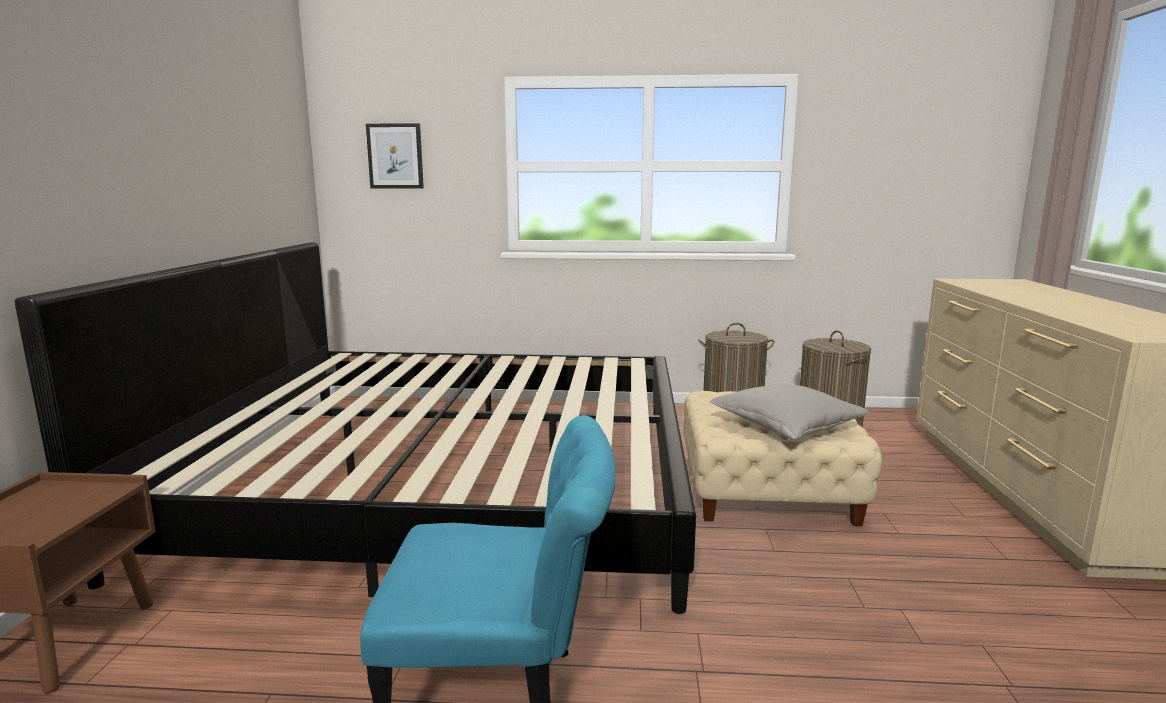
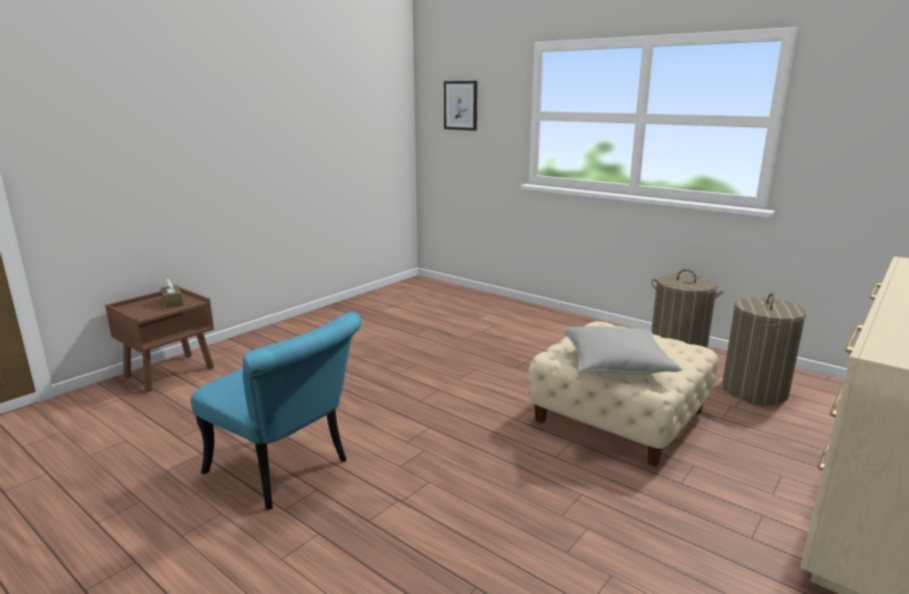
camera: 35 degrees right, 5 degrees up
(64, 500) = (172, 302): none -> brown tissue box
(448, 480) = (412, 345): bed -> none

